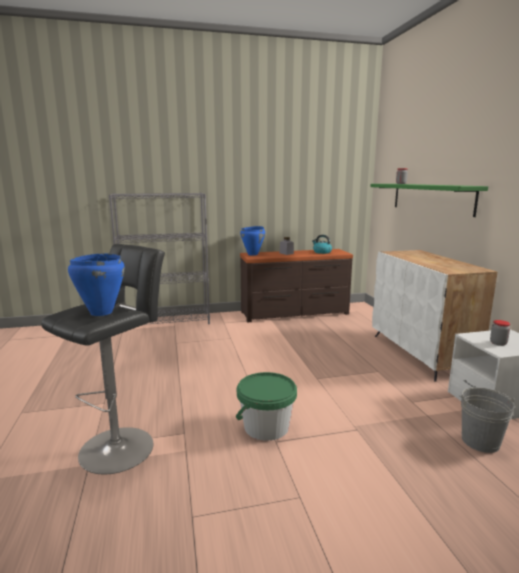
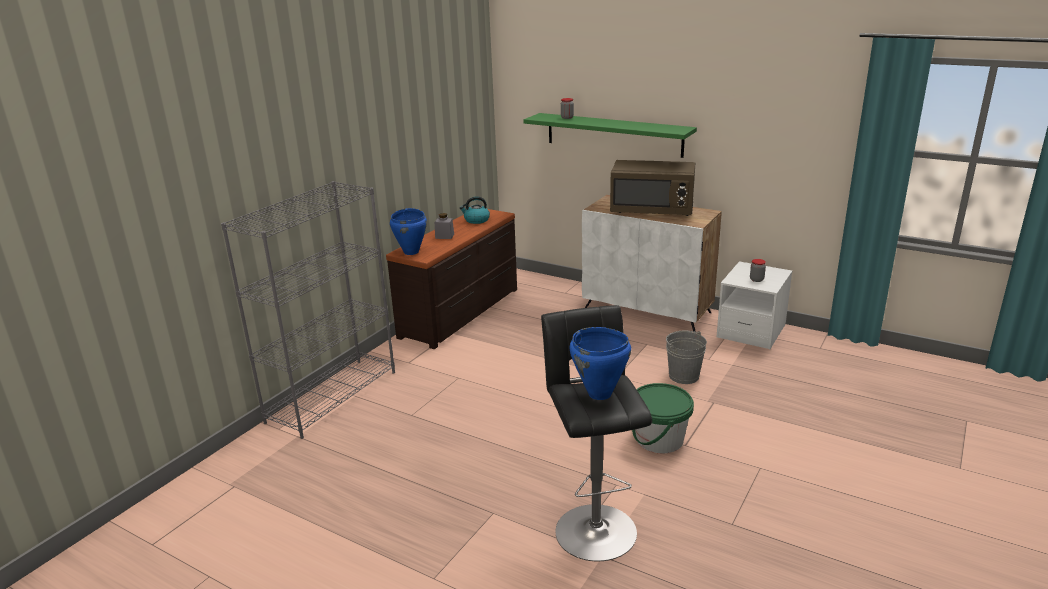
camera: 45 degrees left, 10 degrees up
(430, 260) = (652, 211): none -> brown microwave
(480, 441) = (783, 366): grey bucket -> grey bucket (684, 376)

